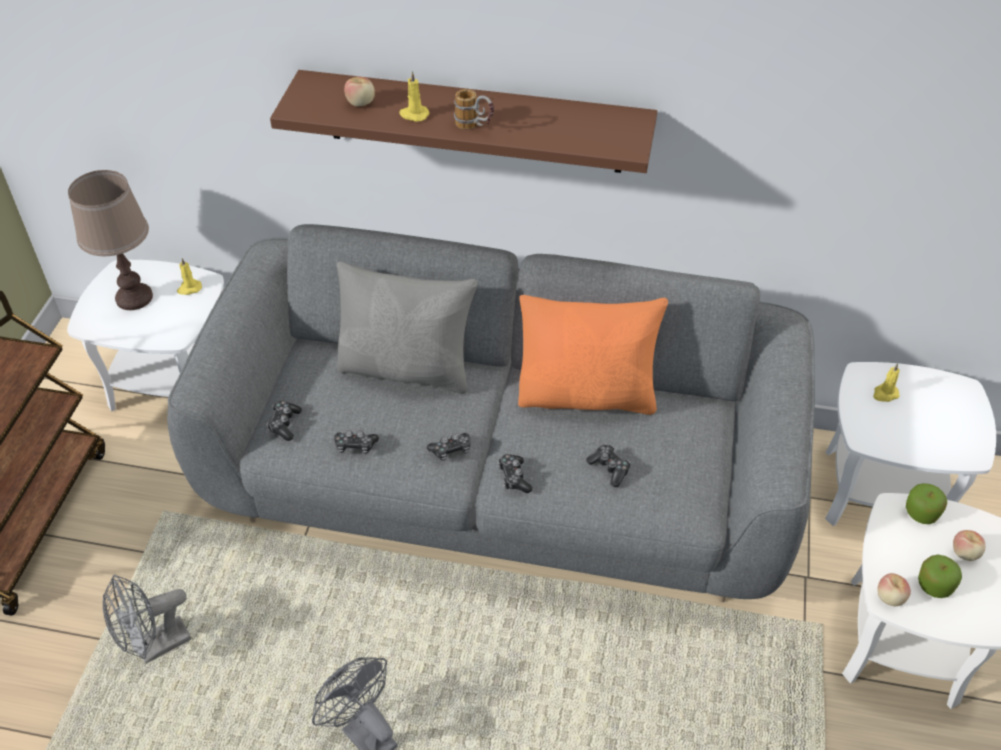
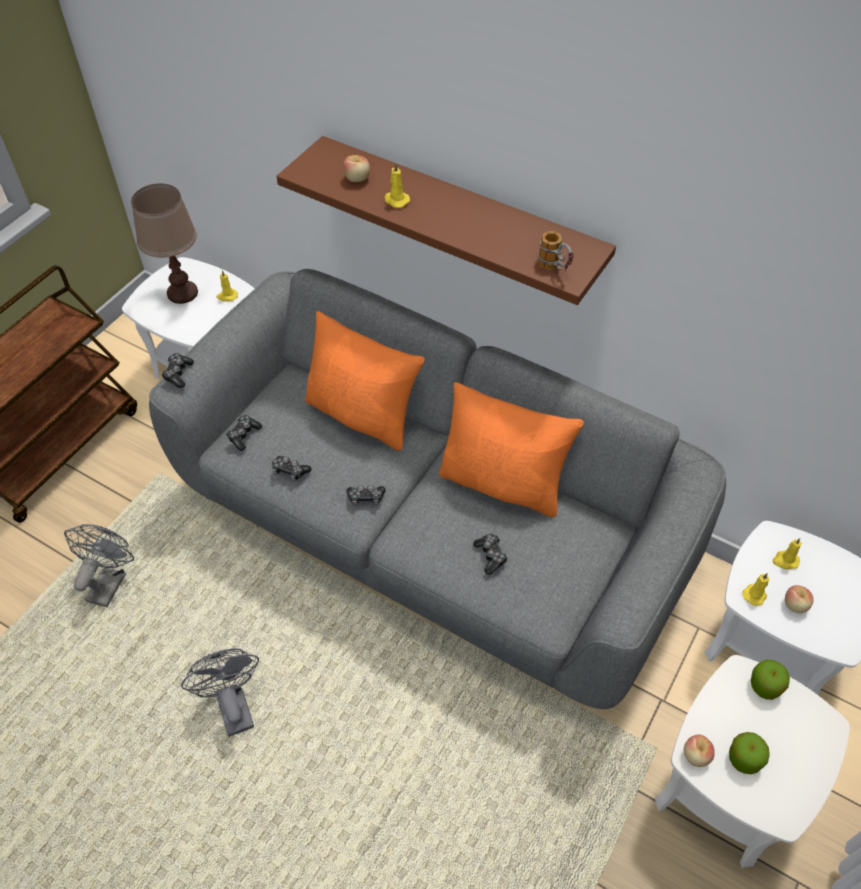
camera: 20 degrees right, 5 degrees up
(155, 647) = (109, 581): grey fan -> grey fan turned 120 degrees clockwise
(407, 369) = (363, 415): grey pillow -> orange pillow
(475, 127) = (442, 224): mug -> mug (555, 268)
(514, 477) = (406, 538): game controller -> game controller (178, 374)
(872, 432) = (755, 594): none -> yellow candle
(965, 553) = (789, 738): apple -> apple (795, 605)

